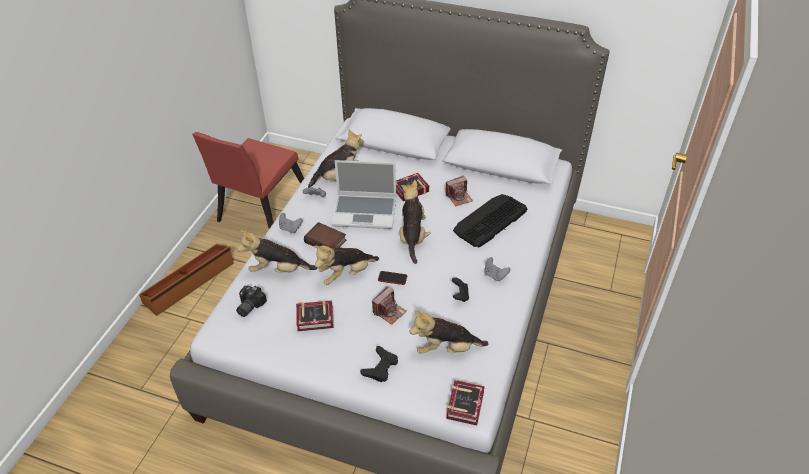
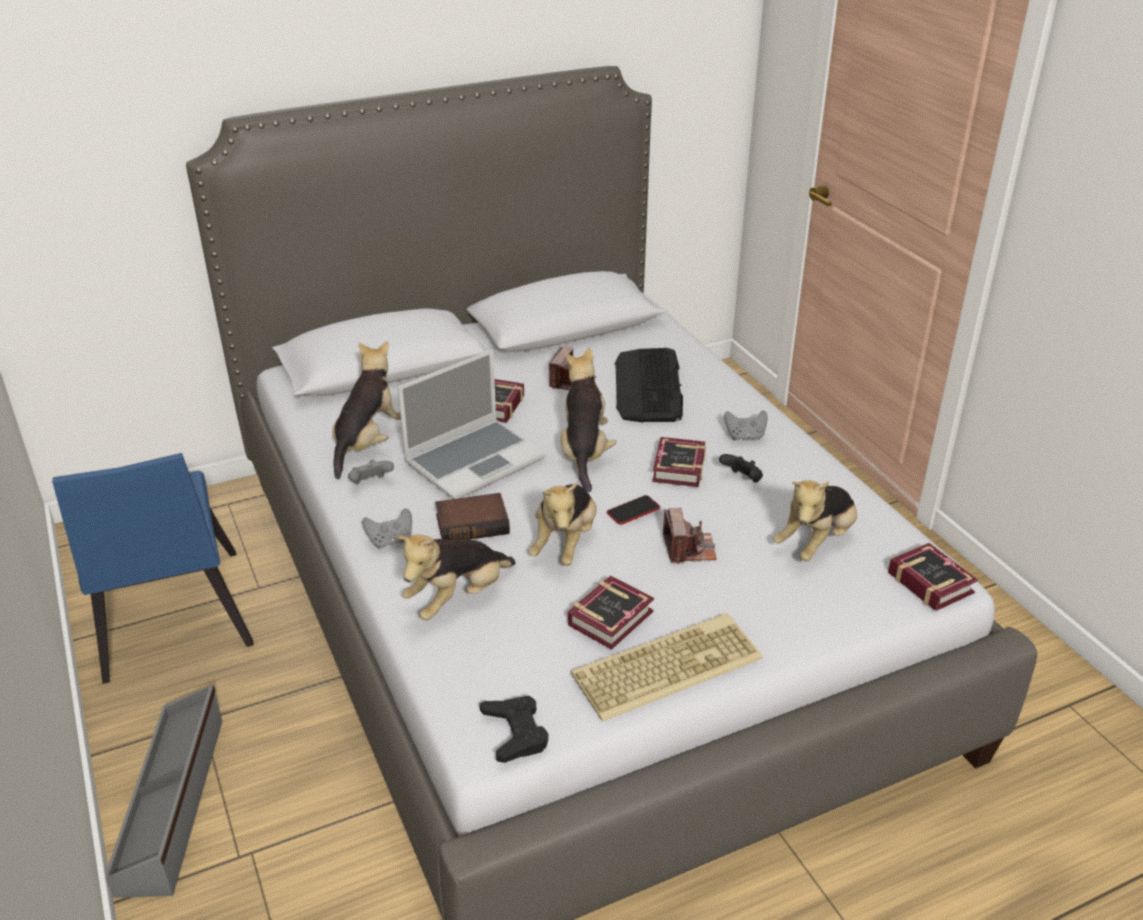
camera: 45 degrees left, 10 degrees down
(189, 283) = (173, 802): brown storage box -> grey storage box
(248, 306) = (487, 670): camera -> none
(260, 211) = (171, 623): red chair -> blue chair
(308, 353) = (667, 665): none -> keyboard
(380, 367) = (780, 613): black game controller -> black game controller (515, 733)
(413, 237) = (584, 453): plush toy -> plush toy turned 45 degrees clockwise
(439, 271) = (676, 469): none -> book

